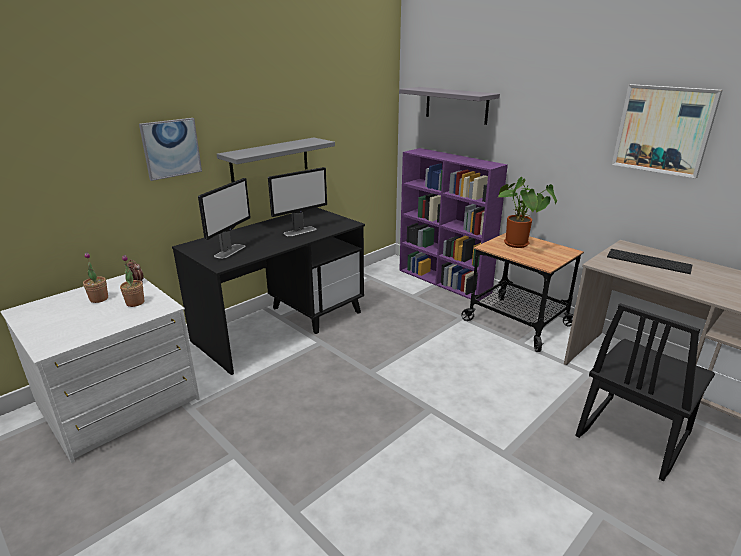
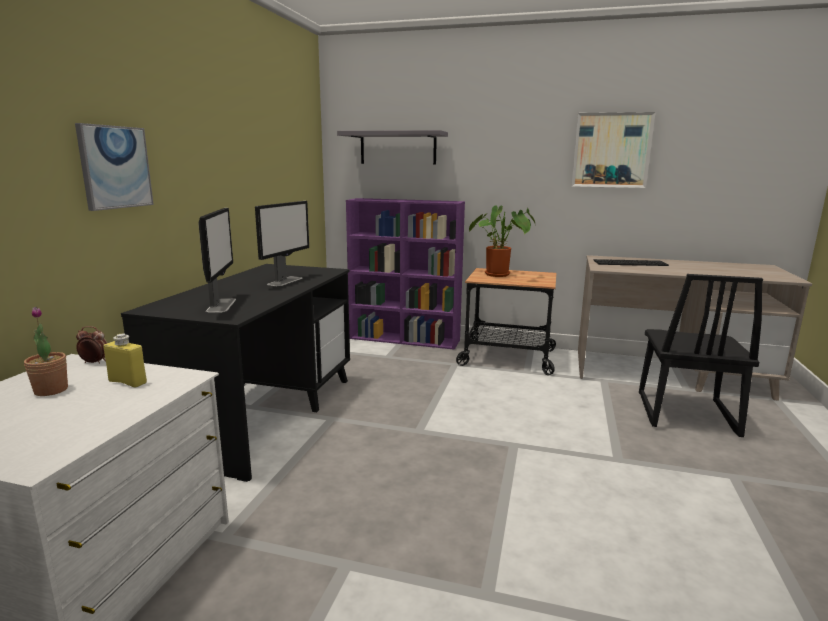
camera: 30 degrees left, 10 degrees down
(135, 303) = (127, 382): potted plant -> yellow bottle
(270, 160) = (220, 201): grey shelf -> none

